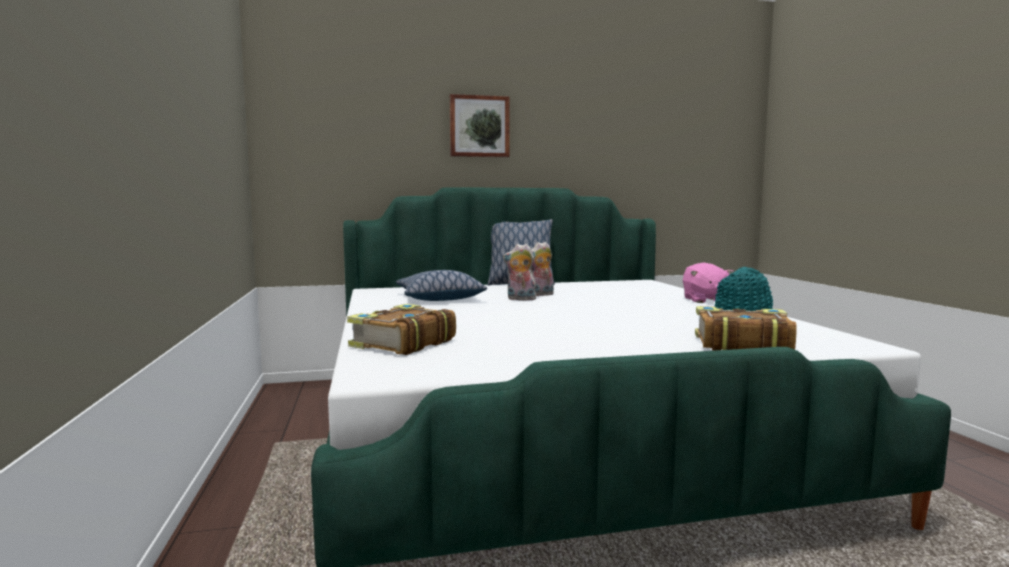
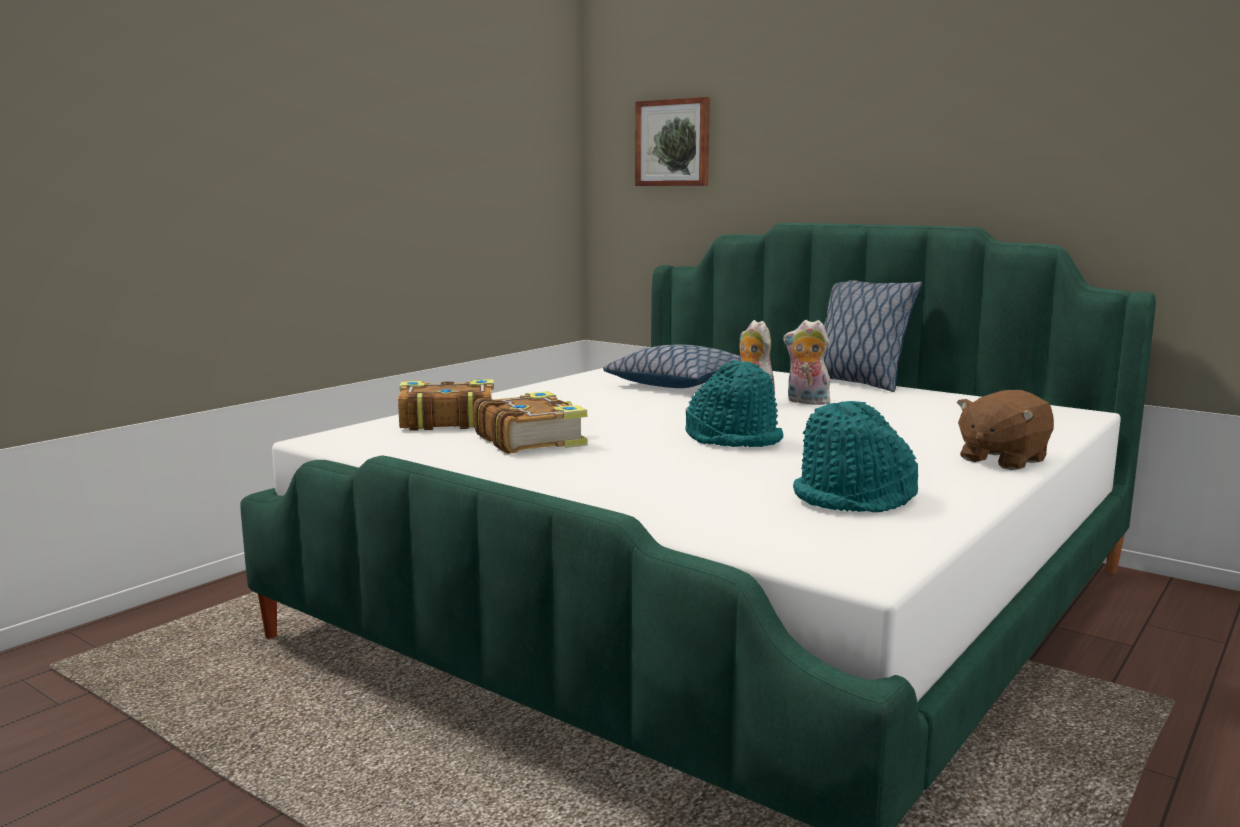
camera: 50 degrees right, 5 degrees up
(479, 126) = (850, 125): picture -> picture (673, 143)
(593, 315) = (734, 439): none -> turquoise hat
(704, 300) = (1001, 460): pink plush toy -> brown plush toy
(740, 344) = (710, 512): book -> book (530, 439)

